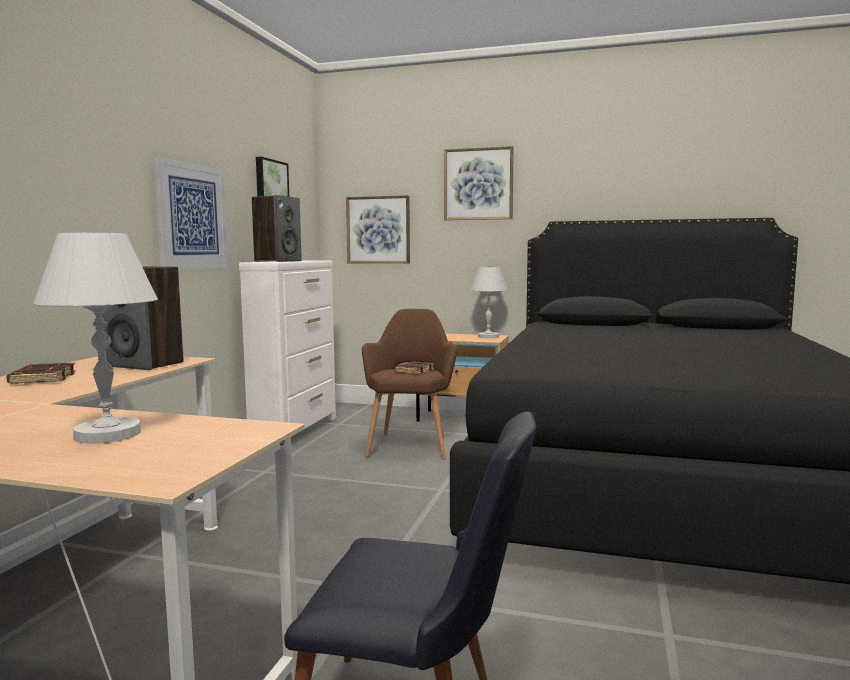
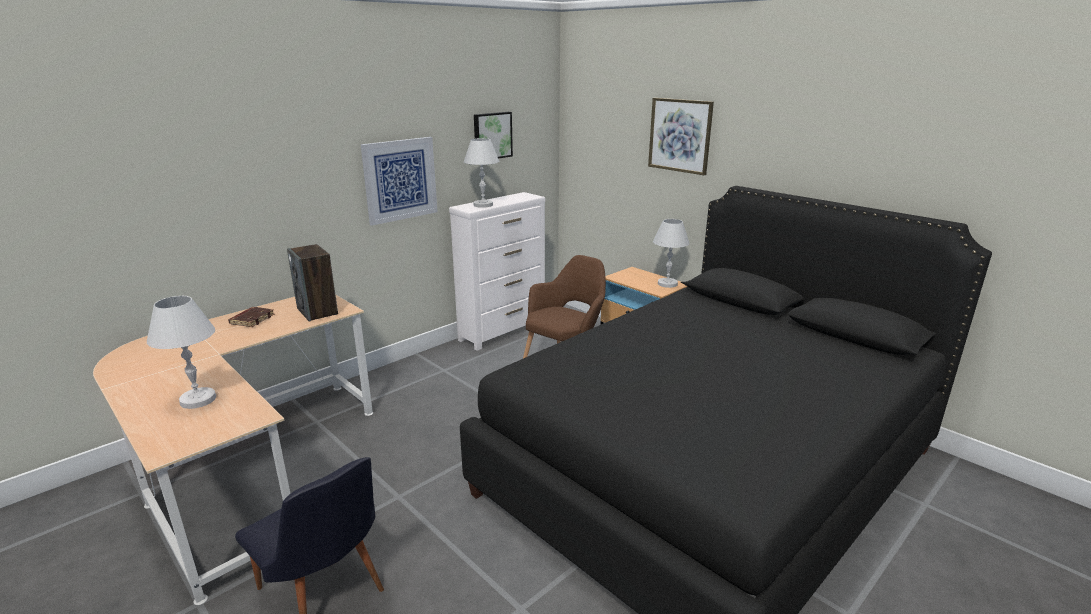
camera: 30 degrees right, 15 degrees up
(278, 261) = (483, 205): speaker -> white table lamp
(378, 230) = (599, 165): picture -> none
(414, 371) = (563, 316): brown book -> none

